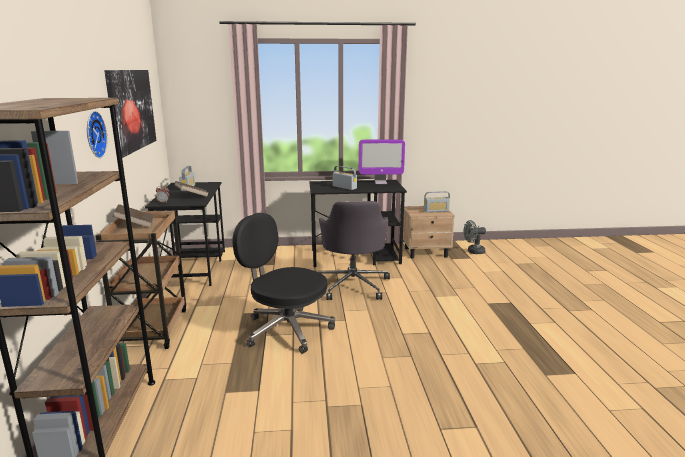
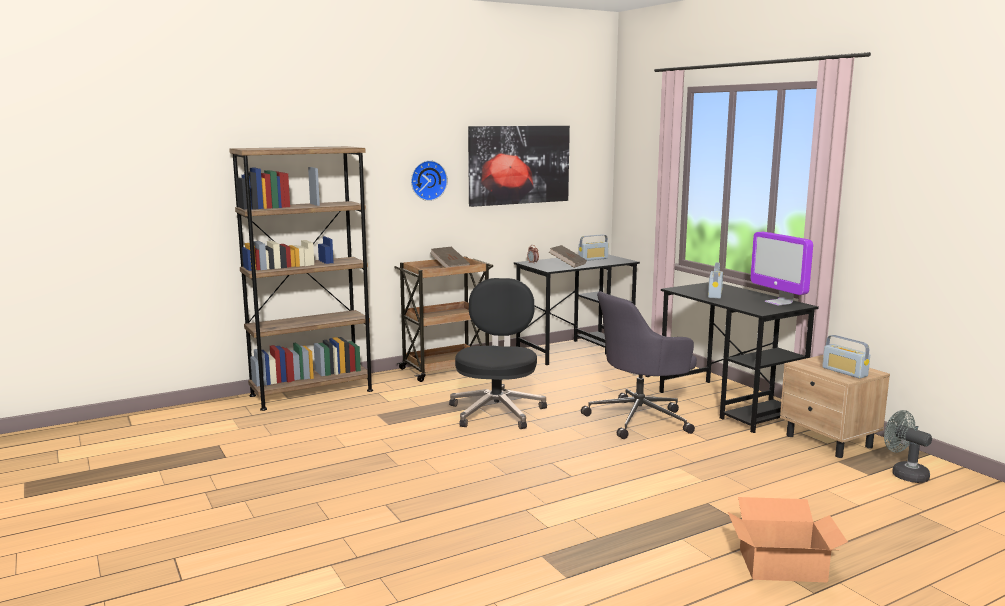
camera: 65 degrees right, 5 degrees down
(564, 307) = (783, 565): none -> cardboard box

